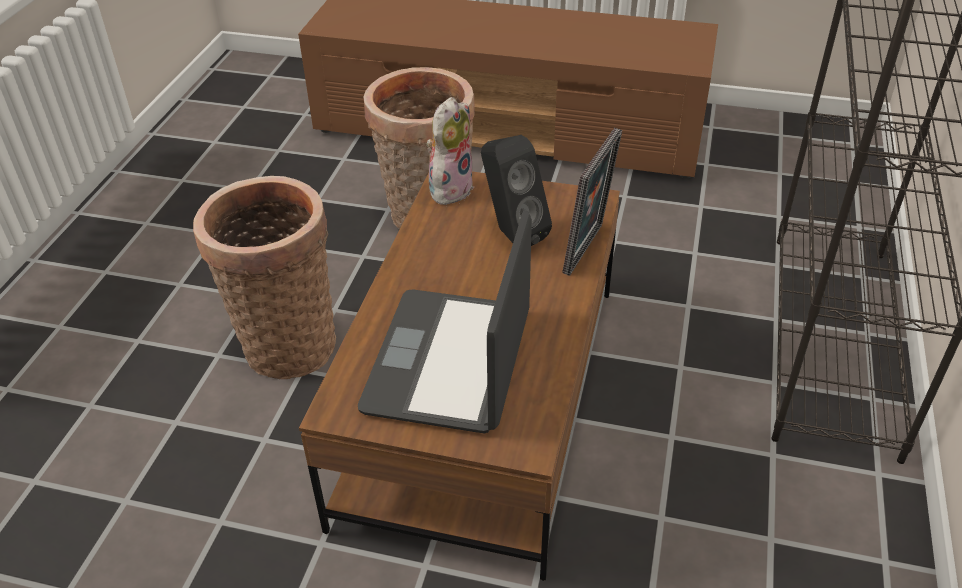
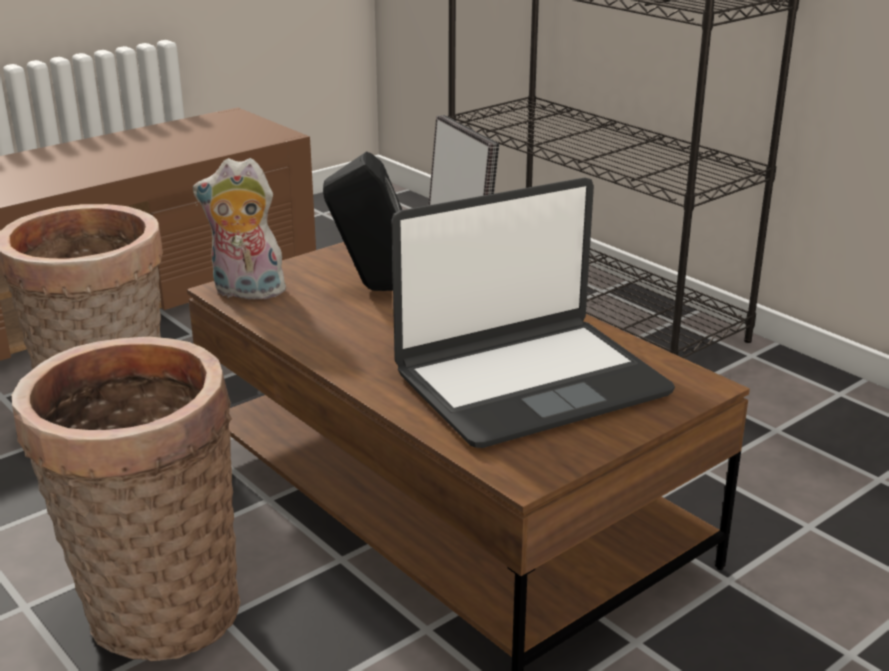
camera: 55 degrees left, 15 degrees down
(450, 188) = (246, 292): plush toy -> plush toy turned 60 degrees counterclockwise
(451, 361) = (529, 382): laptop -> laptop turned 75 degrees counterclockwise

